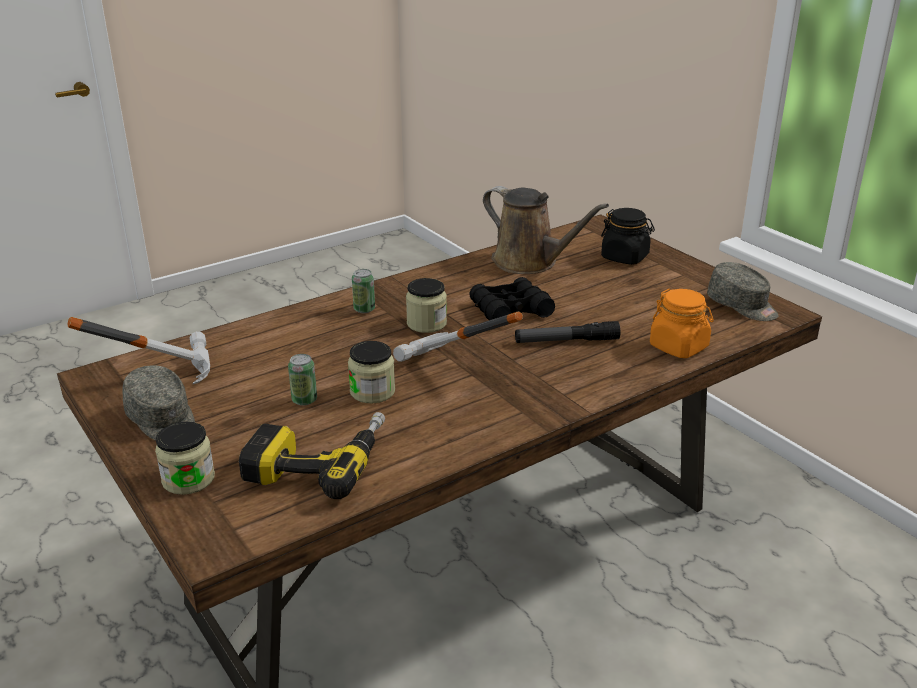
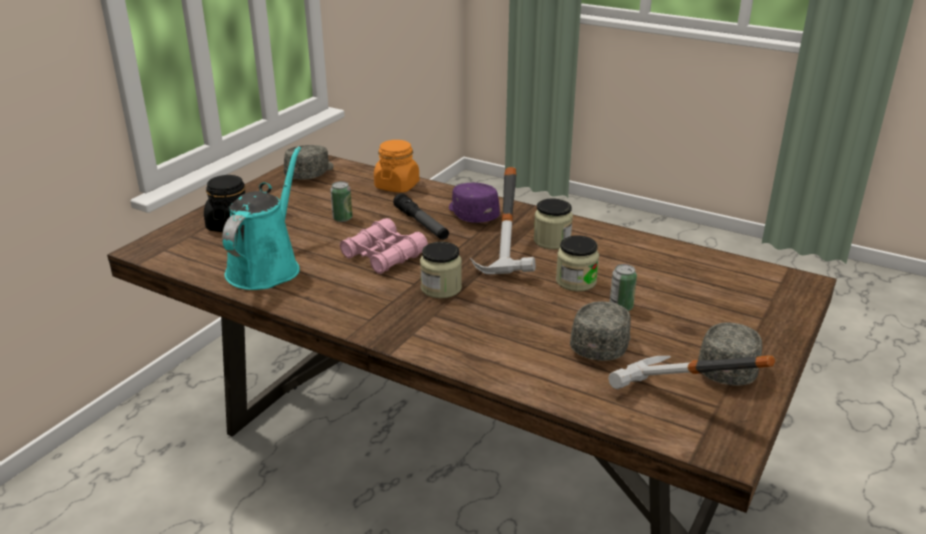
camera: 115 degrees left, 0 degrees up
(188, 479) = (768, 319): jar -> jar (552, 241)
(266, 372) = (602, 343): none -> grey cap
(318, 461) = (682, 275): power drill -> none
(364, 309) = (438, 329): can -> can (342, 218)
(510, 310) = (383, 255): black binoculars -> pink binoculars
(530, 262) = (266, 267): brown watering can -> turquoise watering can
(571, 374) = (472, 214): none -> purple cap

